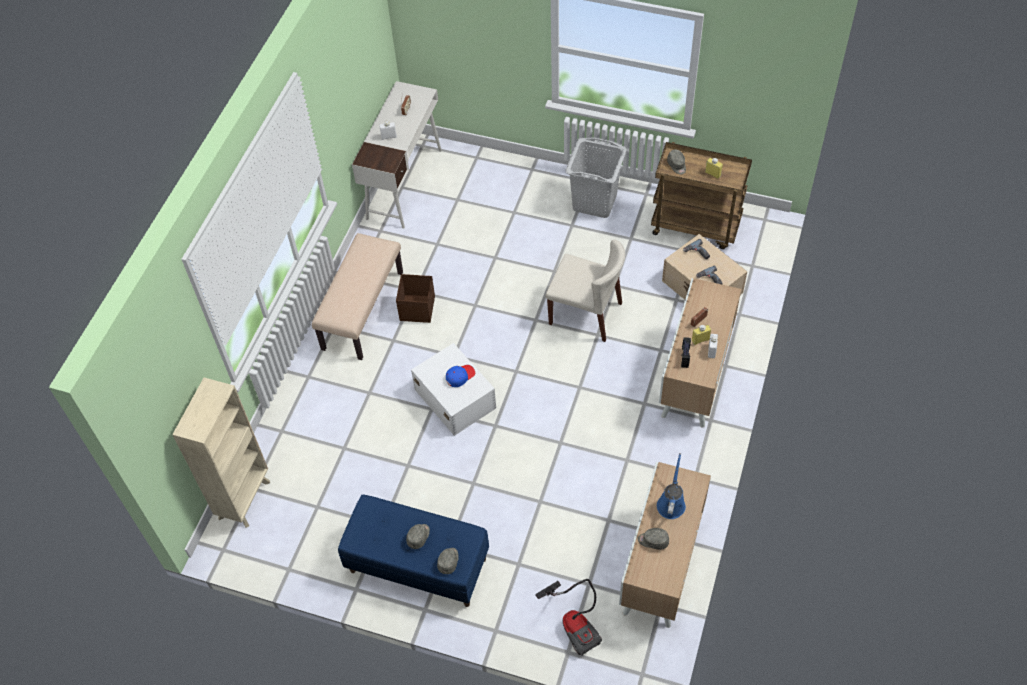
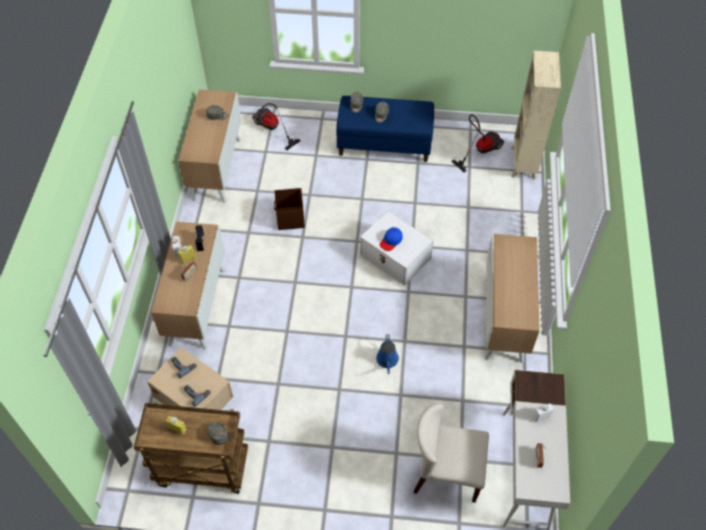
camera: 165 degrees right, 0 degrees up
(291, 530) = (480, 150): none -> vacuum cleaner
(362, 310) = (504, 319): beige bench -> cabinet
(417, 308) = (455, 329): brown storage box -> brown storage box (290, 218)
(586, 313) = (300, 350): beige chair -> beige chair (446, 473)
(595, 201) = (312, 482): grey laundry basket -> none
(671, 503) = (206, 139): blue watering can -> blue watering can (387, 360)

